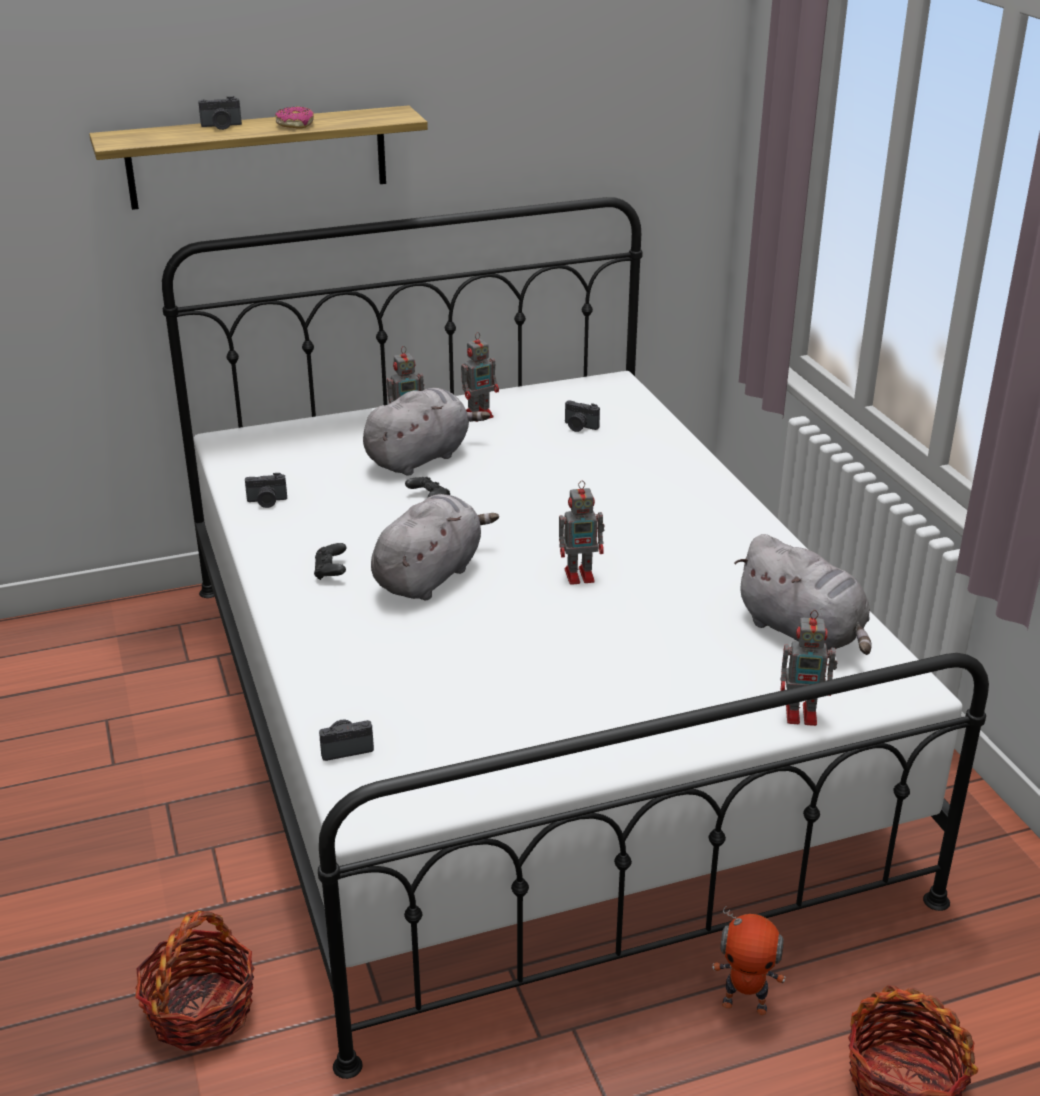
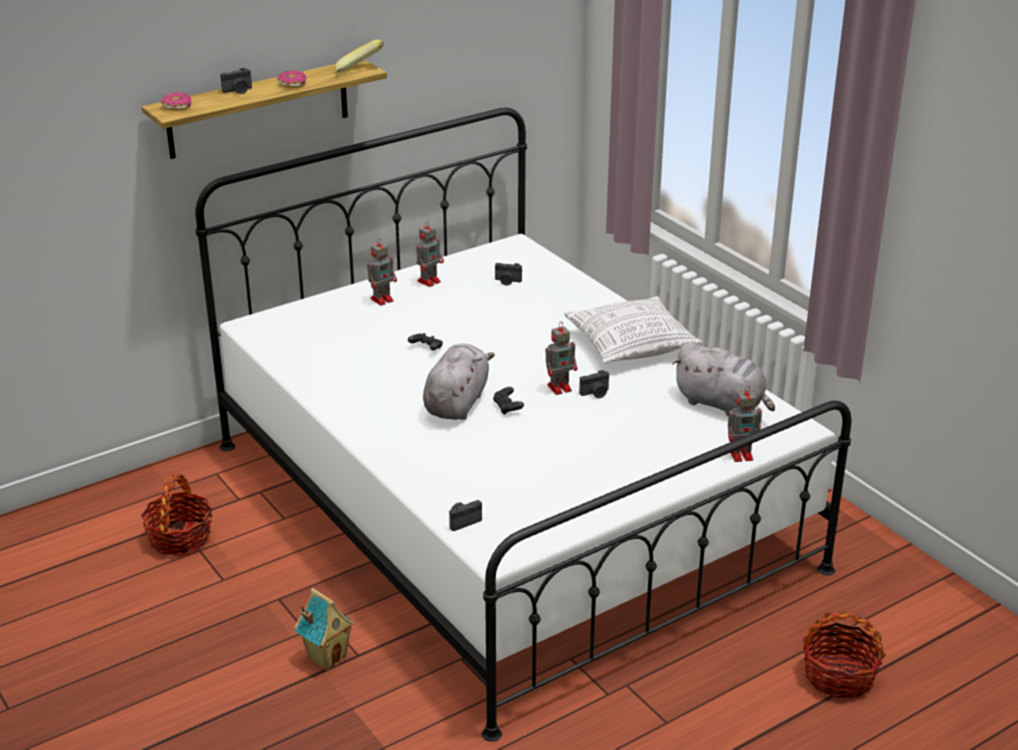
camera: 15 degrees left, 0 degrees up
(130, 136) = (177, 106): none -> donut
(184, 898) = (327, 657): none -> toy house
(201, 1011) = (376, 721): basket -> basket (180, 538)
(267, 502) = (309, 367): camera -> camera (595, 393)
(331, 571) = (385, 409): black game controller -> black game controller (507, 408)
(390, 118) = (358, 71): none -> banana
(420, 458) = (403, 319): grey plush toy -> none
(707, 531) = (631, 345): none -> pillow
(745, 1004) = (728, 651): toy robot -> none

